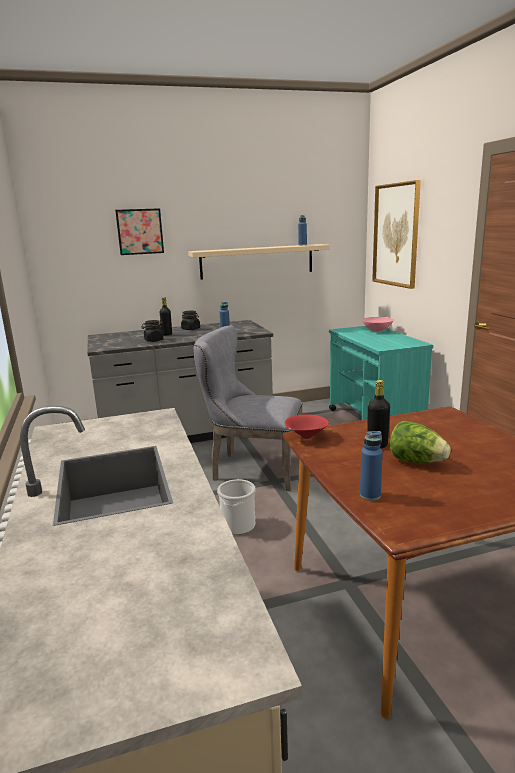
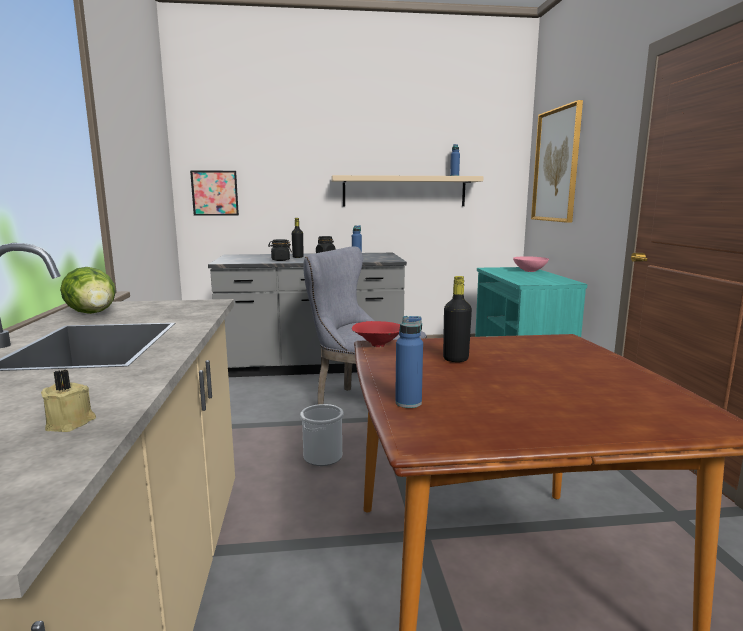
camera: 10 degrees right, 5 degrees down
(140, 231) = (283, 153): picture -> picture (215, 193)
(198, 567) = (71, 423): none -> beige candle
(416, 461) = (493, 377): lettuce -> lettuce (94, 314)

